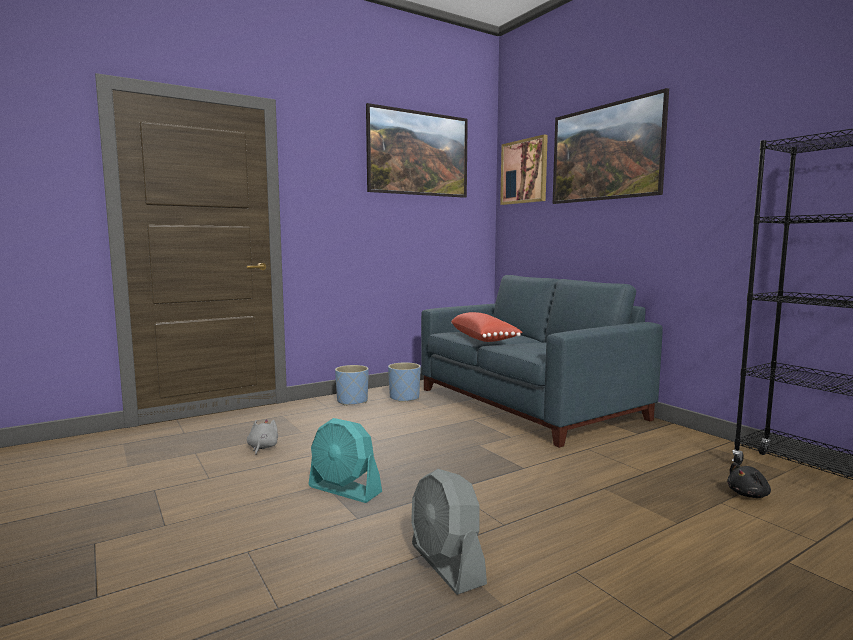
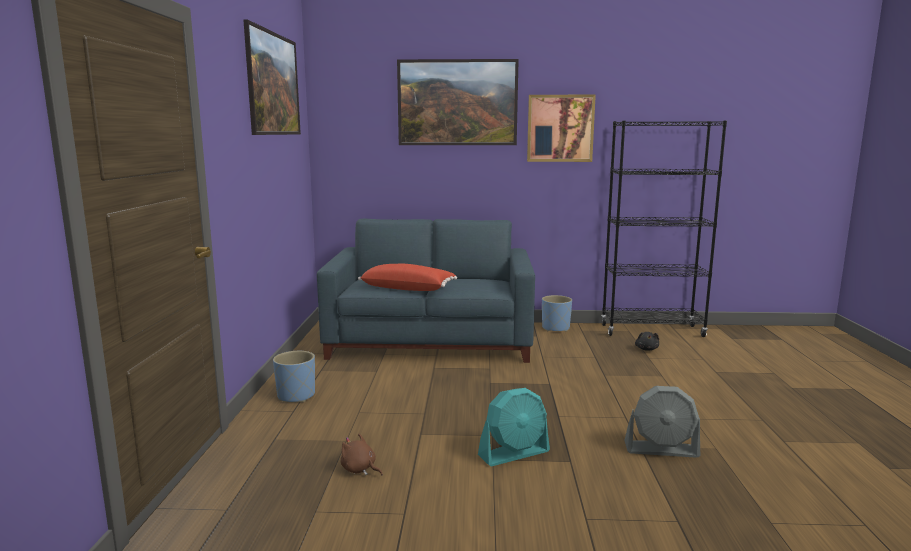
camera: 55 degrees left, 5 degrees up
(262, 447) = (360, 469): grey plush toy -> brown plush toy
(404, 398) = (332, 373): blue planter -> blue planter (556, 328)
(524, 171) = (353, 108): picture -> picture (560, 128)

